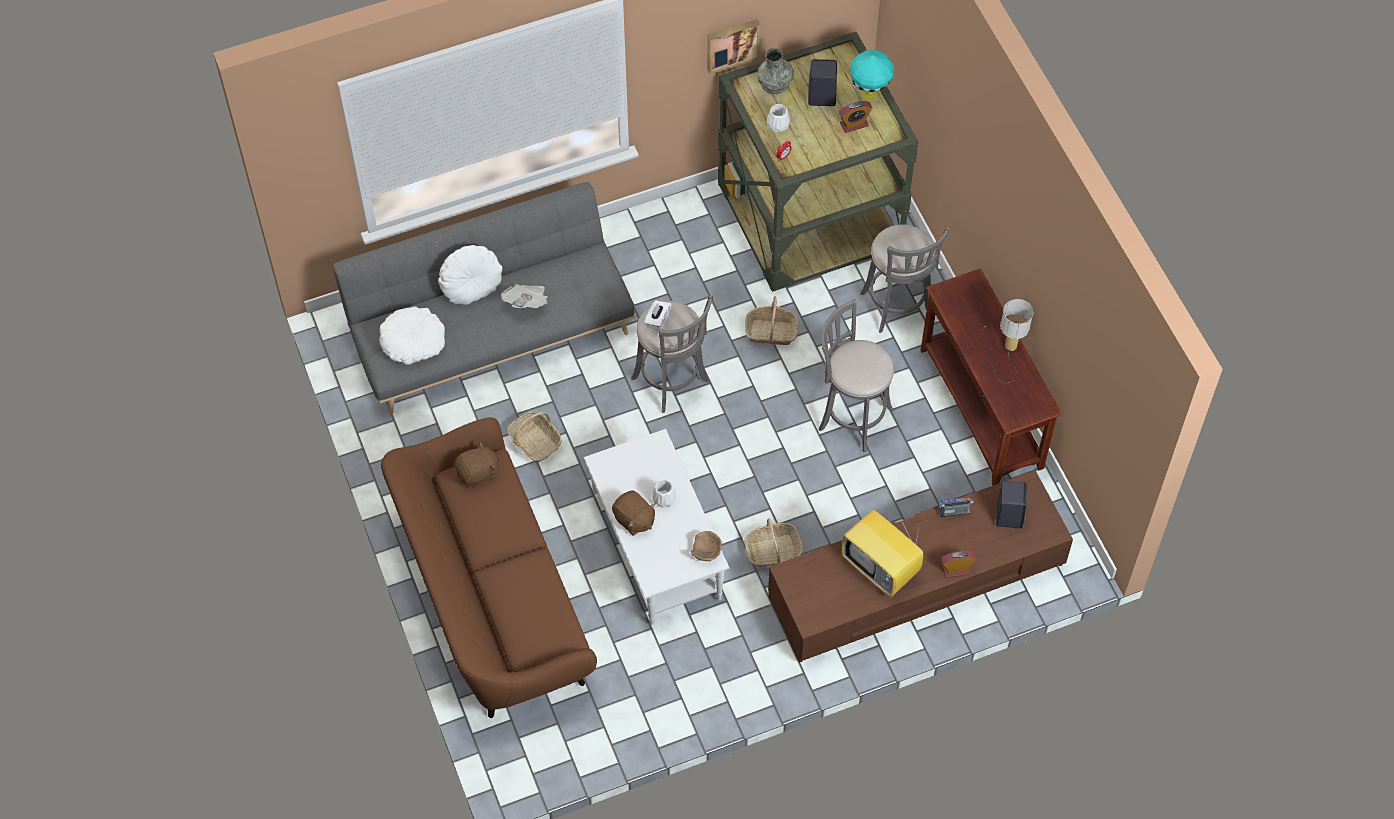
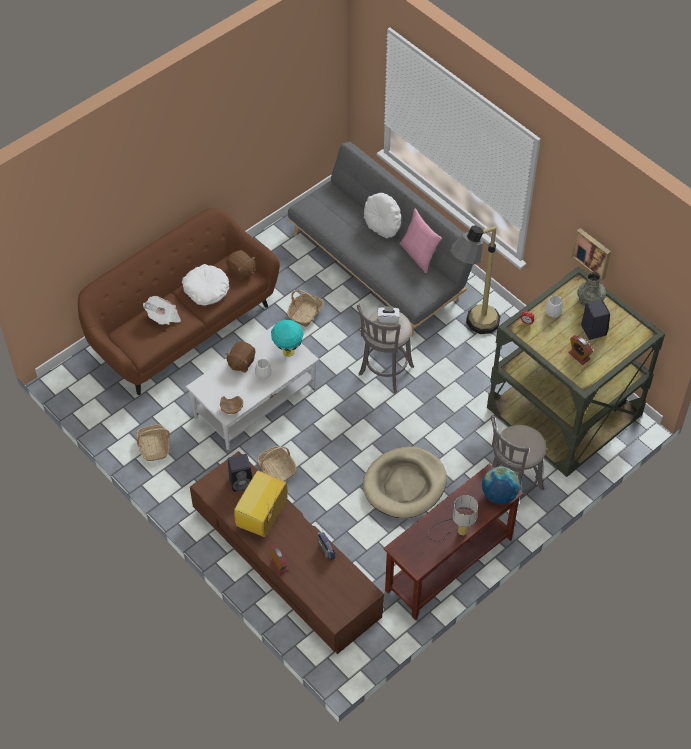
camera: 70 degrees right, 5 degrees down
(413, 340) = (330, 211): white pillow -> white pillow (207, 289)
(527, 303) = (386, 258): newspaper -> newspaper (163, 317)
(538, 265) = (419, 255): none -> pink pillow
(645, 265) = (471, 329): none -> floor lamp
(771, 332) = (452, 416): basket -> basket (154, 447)
(851, 416) = (405, 484): grey stool -> beige dog bed
(869, 95) = (611, 358): turquoise table lamp -> turquoise table lamp (287, 352)
(974, 292) = (499, 495): none -> globe
(1008, 514) = (338, 586): black speaker -> black speaker (242, 481)

